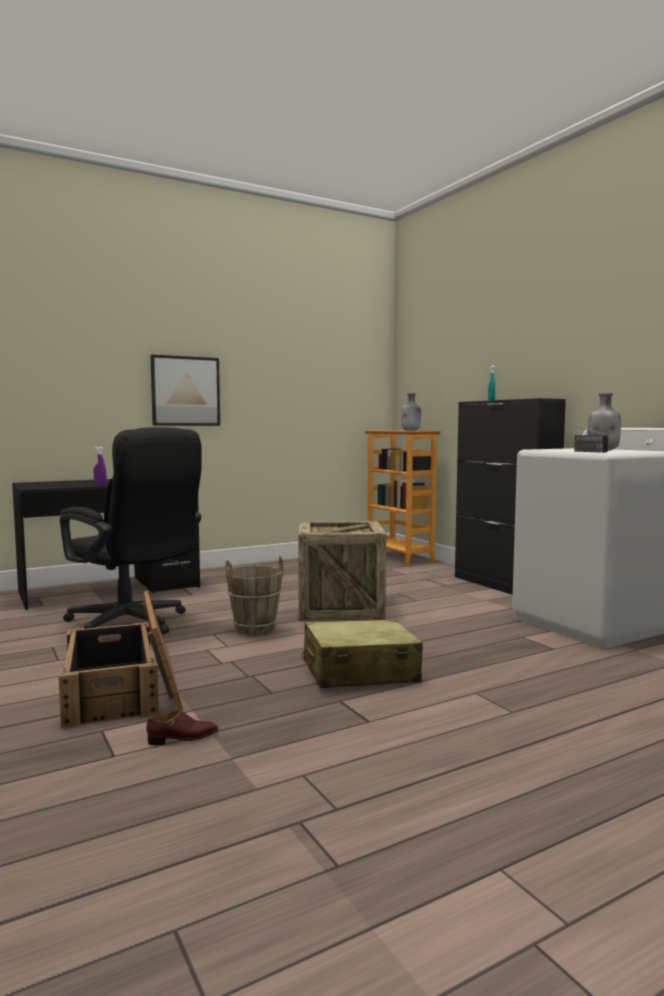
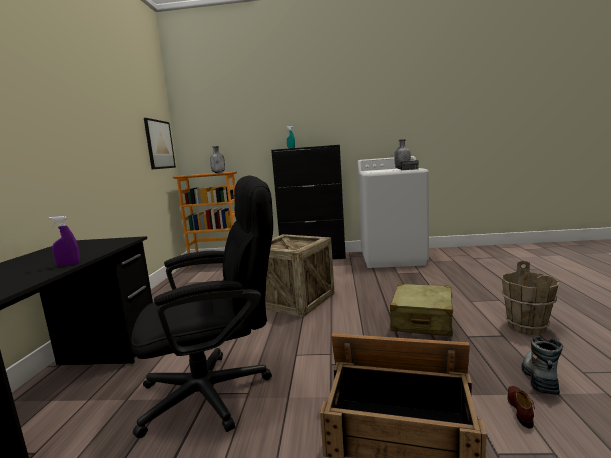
camera: 55 degrees left, 5 degrees up
(185, 391) = (54, 146): picture -> picture (159, 144)
(255, 629) = (304, 336): brown bucket -> brown bucket (526, 327)
(261, 747) = (539, 378): none -> boot

